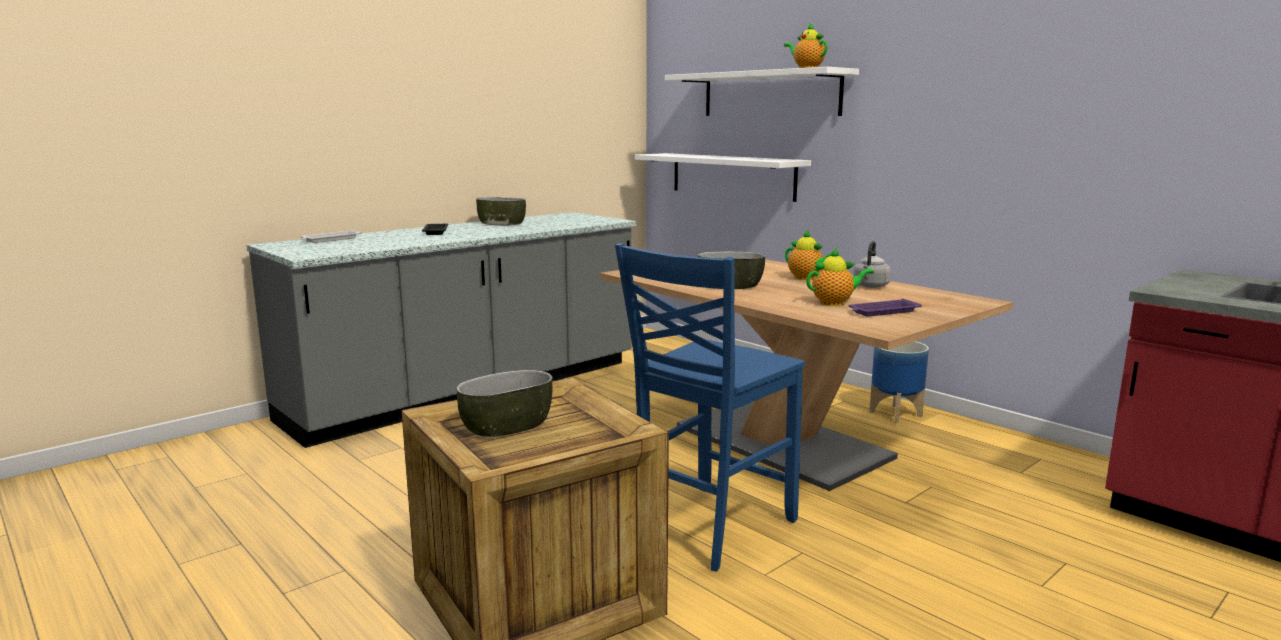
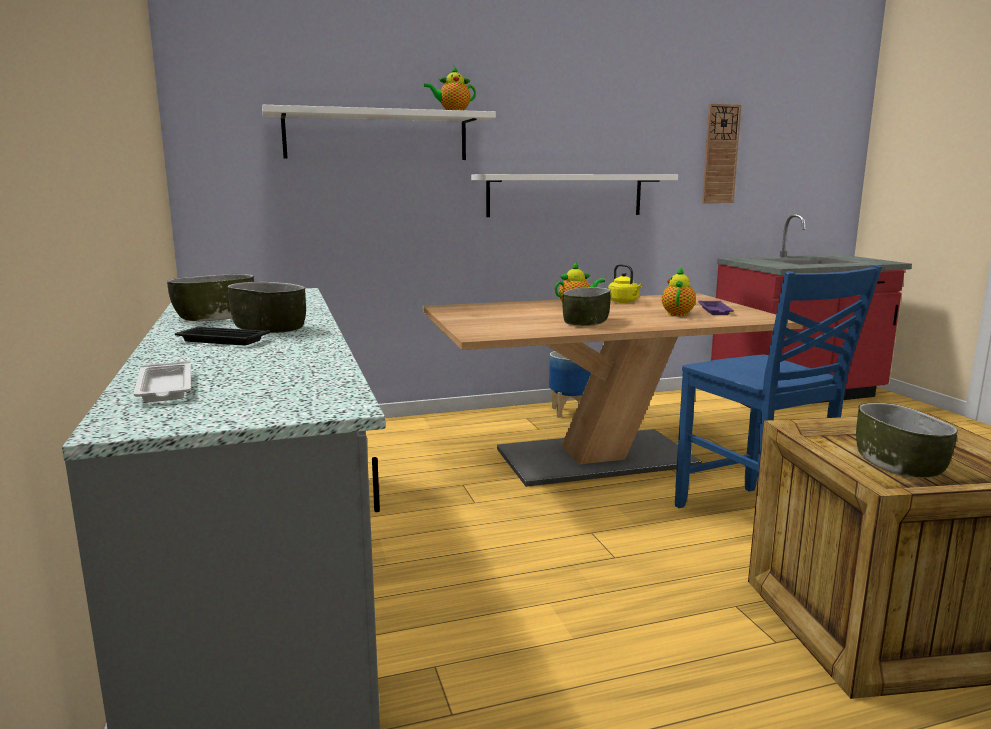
camera: 65 degrees left, 0 degrees up
(475, 231) = (269, 328): none -> bowl
(732, 176) = (330, 227): white shelf -> white shelf (565, 195)
(870, 286) = (624, 302): grey kettle -> yellow kettle
(1209, 103) = (720, 154): none -> wall clock

